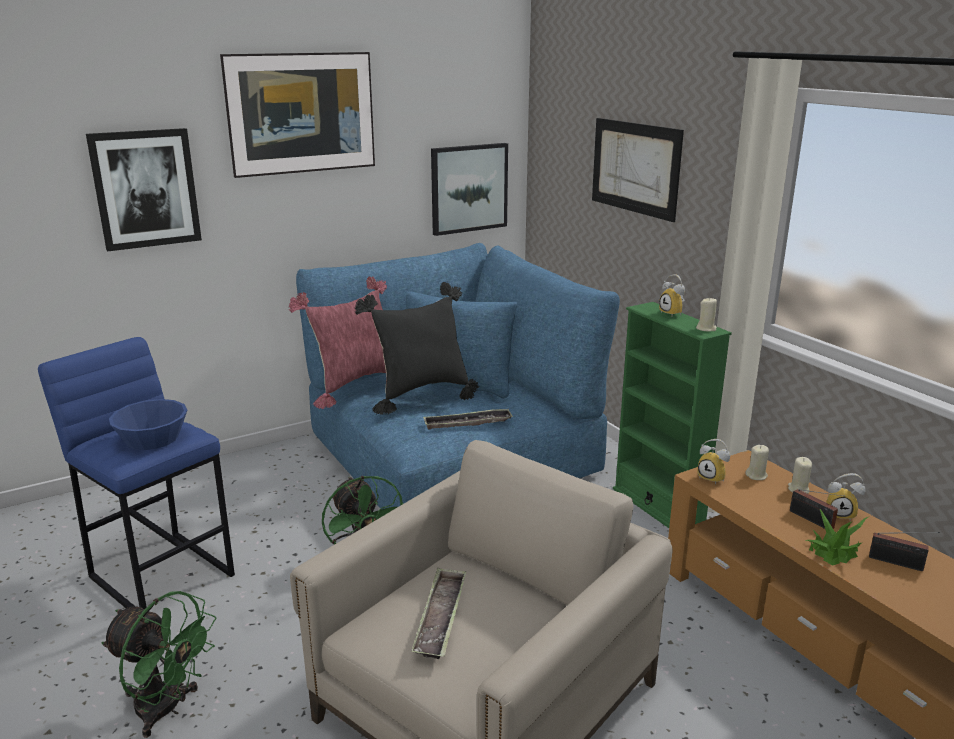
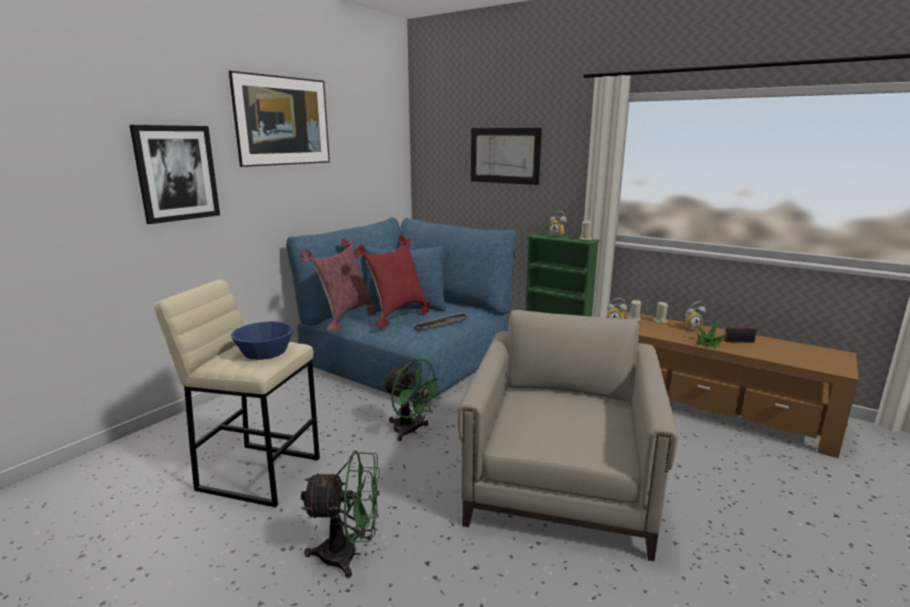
camera: 25 degrees left, 5 degrees down
(160, 574) = (257, 473): blue stool -> beige stool
(419, 401) = (395, 319): black pillow -> red pillow
(441, 617) = (548, 420): tray -> none
(468, 188) = (381, 181): picture -> none
(813, 521) = (684, 332): radio -> none

